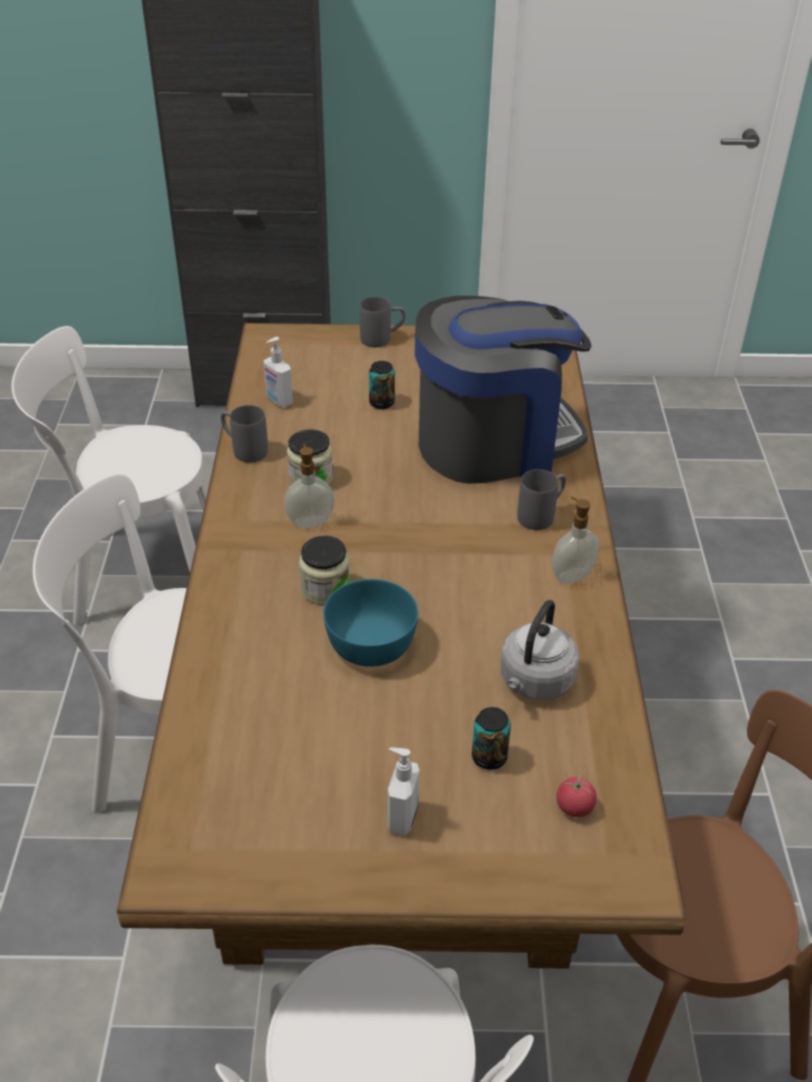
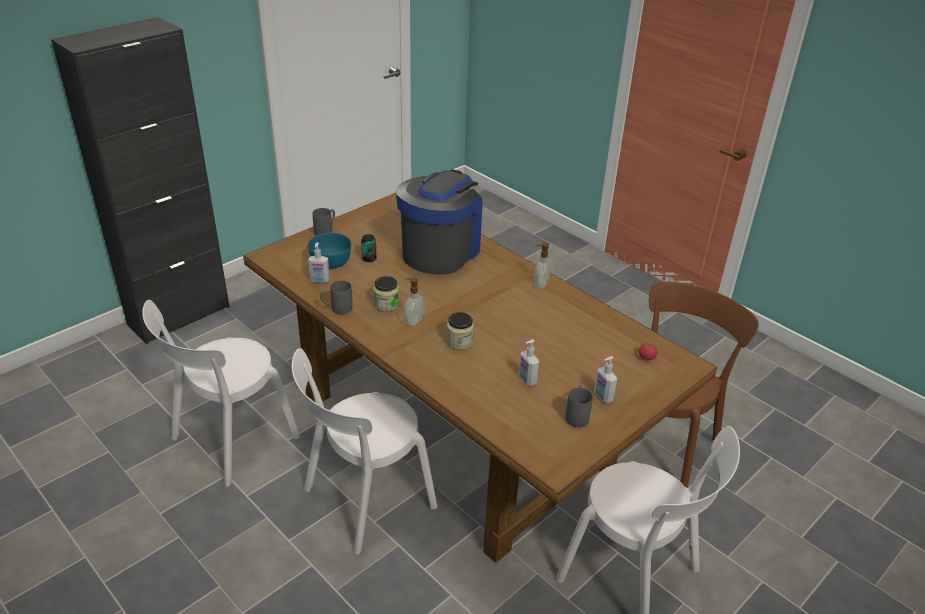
camera: 45 degrees left, 5 degrees down
(331, 708) = (526, 380): none -> soap dispenser
(372, 643) = (507, 349): turquoise bowl -> turquoise bowl (331, 261)
(489, 757) = (601, 360): can -> none
(535, 682) = (580, 327): grey kettle -> none
(542, 515) = (499, 269): grey mug -> grey mug (577, 415)

